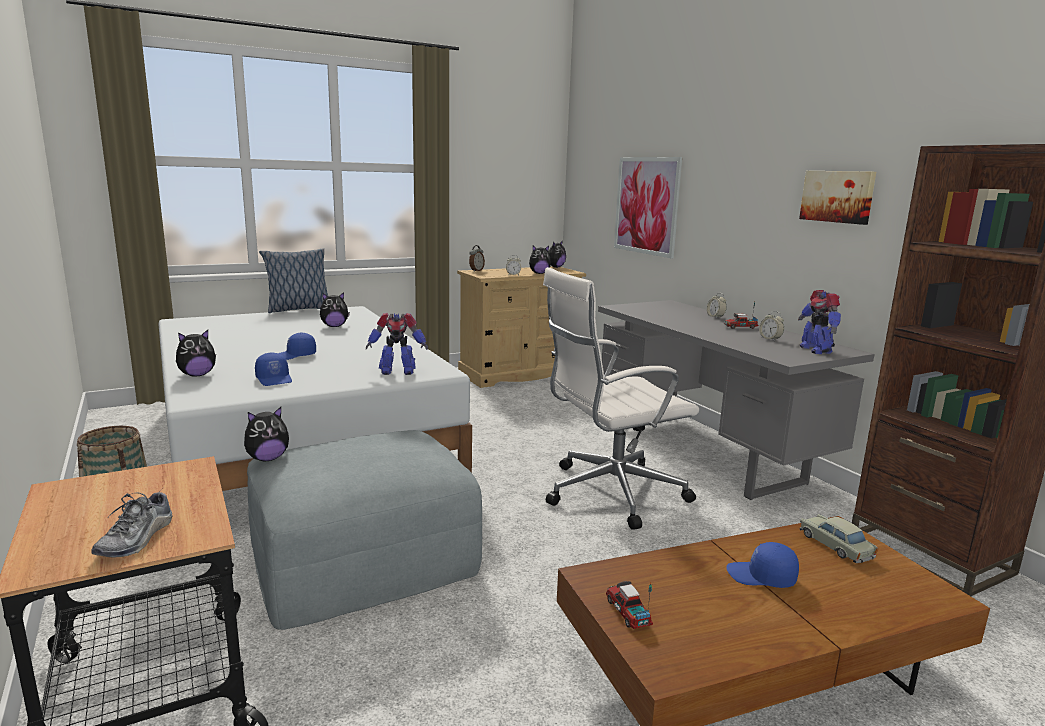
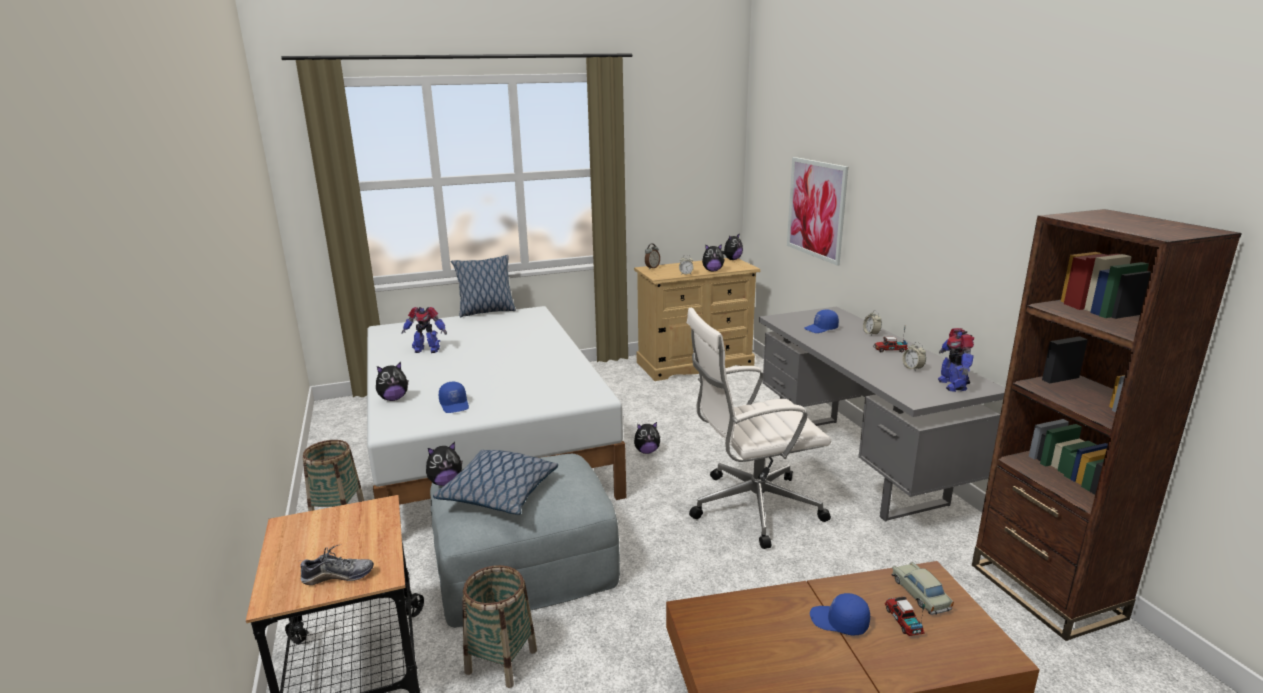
camera: 10 degrees right, 5 degrees up
(137, 539) = (338, 576): shoe -> shoe turned 120 degrees counterclockwise
(295, 356) = (475, 375): blue cap -> blue cap (821, 329)
(334, 326) = (514, 335): plush toy -> plush toy (647, 451)
(339, 464) = (500, 493): none -> pillow
(348, 663) = (501, 661): none -> basket
(397, 371) = (559, 396): toy robot -> toy robot (427, 350)
(627, 612) = (712, 648): toy truck -> toy truck (903, 621)
(838, 196) = (985, 231): picture -> none

